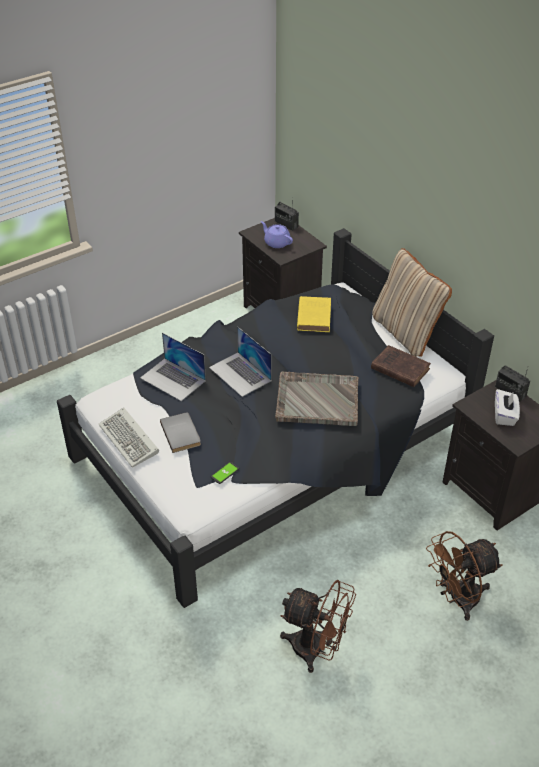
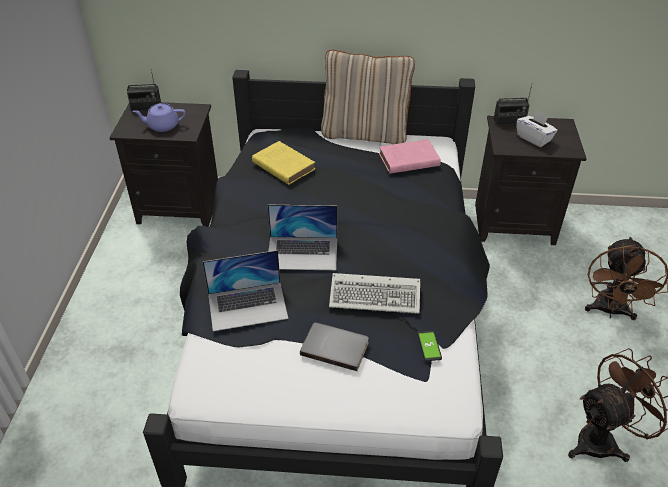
camera: 50 degrees left, 0 degrees up
(130, 440) = (297, 397): keyboard -> keyboard (377, 296)
(316, 400) = (396, 226): grey tray -> none
(398, 368) = (407, 160): brown book -> pink book

